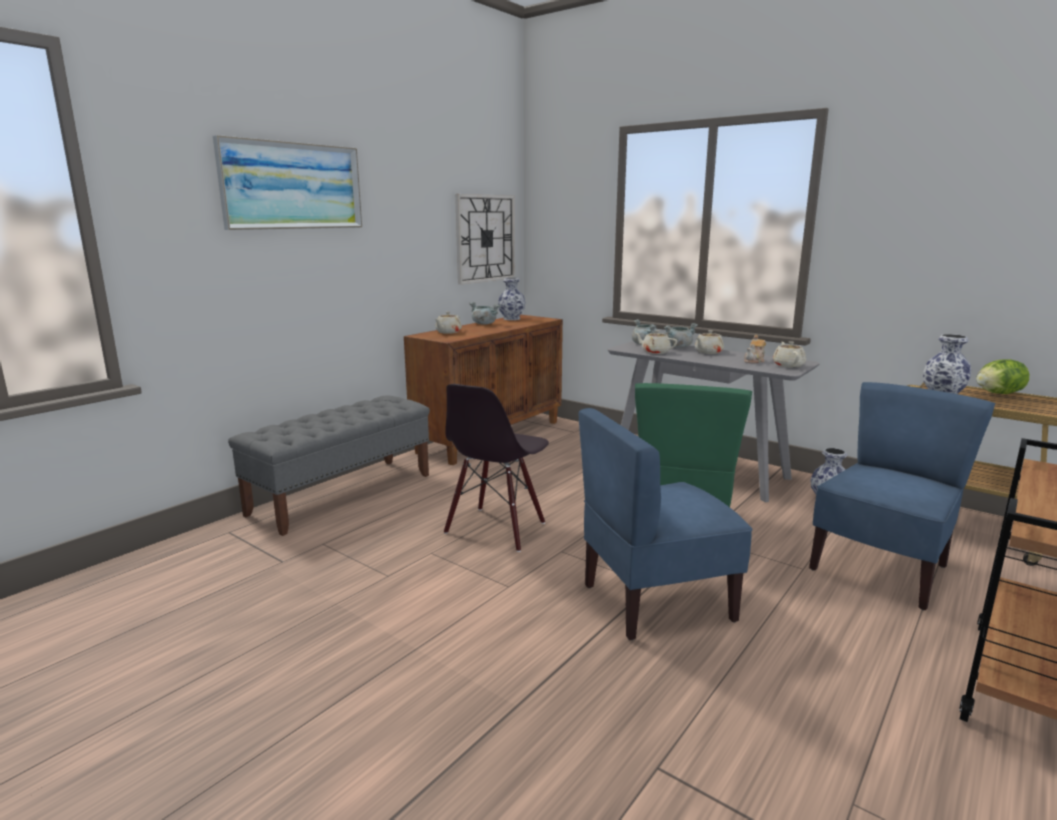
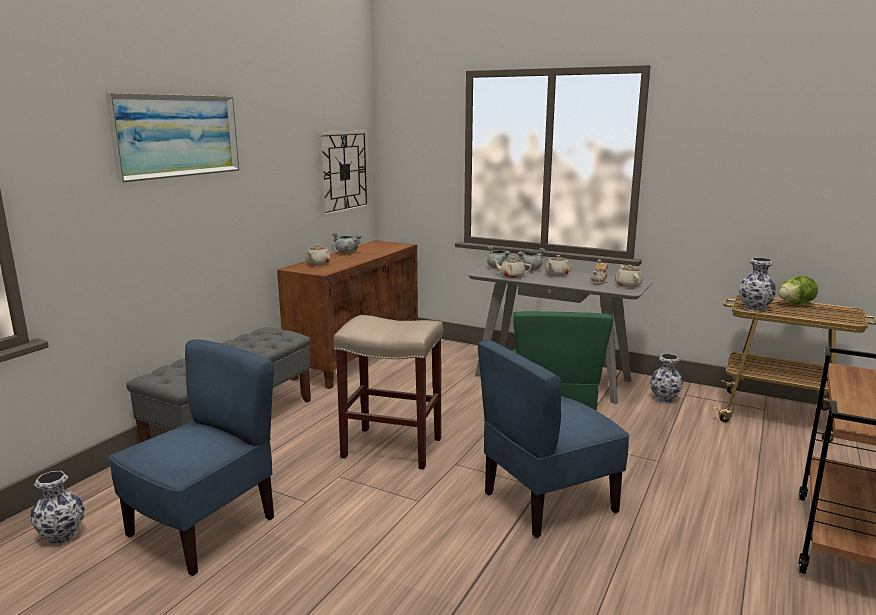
camera: 10 degrees left, 0 degrees up
(496, 528) = (390, 448): black chair -> beige stool
(512, 319) = (370, 246): vase -> vase (62, 536)
(881, 569) = (719, 456): blue chair -> blue chair (204, 528)

